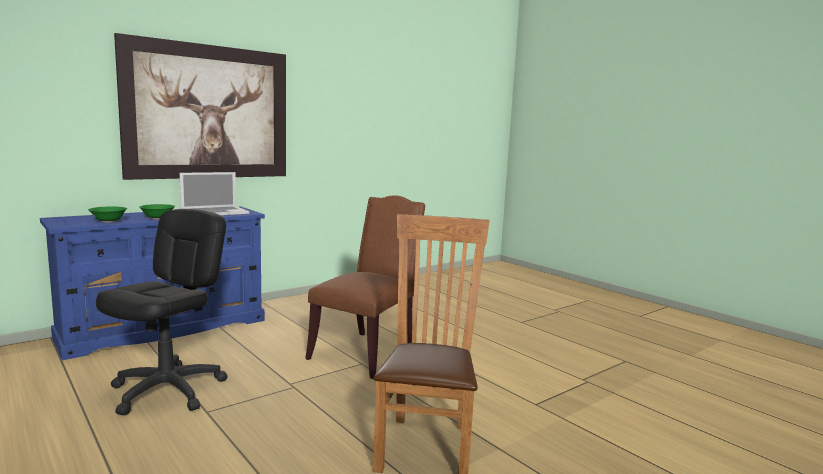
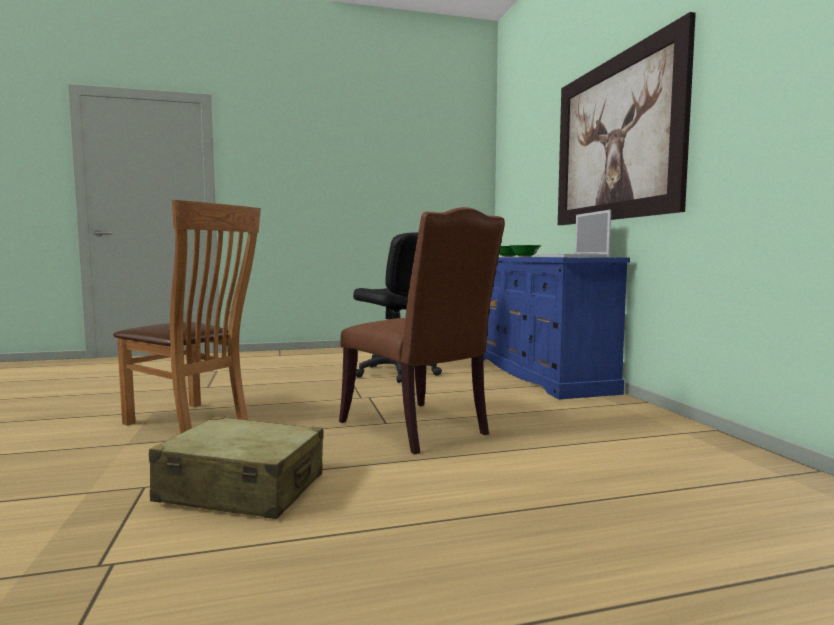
camera: 115 degrees right, 5 degrees down
(502, 377) = (242, 489): none -> beige suitcase

